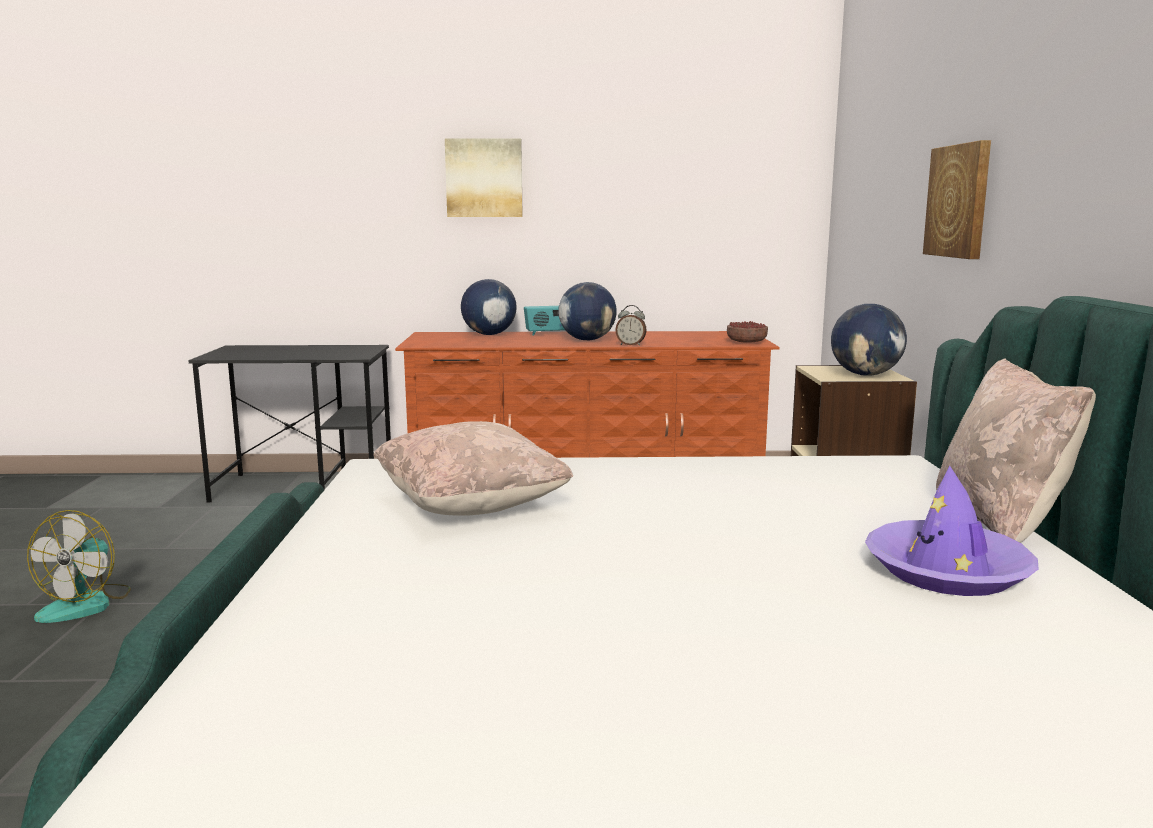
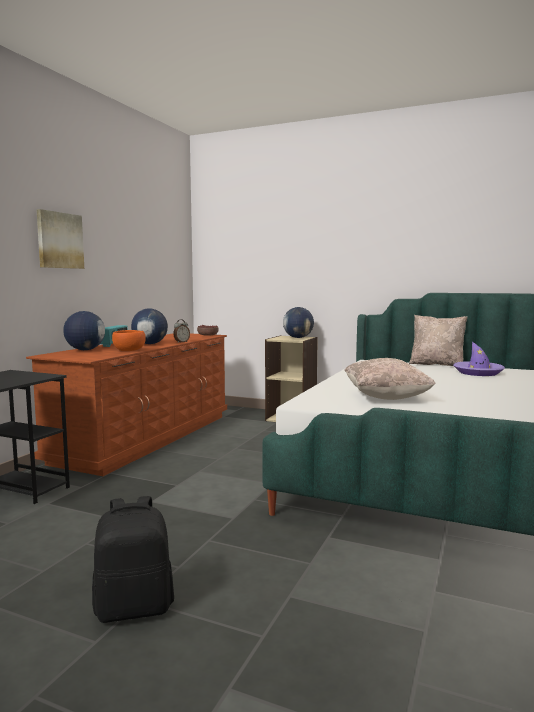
camera: 65 degrees left, 5 degrees down
(86, 604) = (134, 607): fan -> black backpack
(505, 343) = (129, 350): none -> orange bowl
(959, 201) = (333, 264): picture -> none

